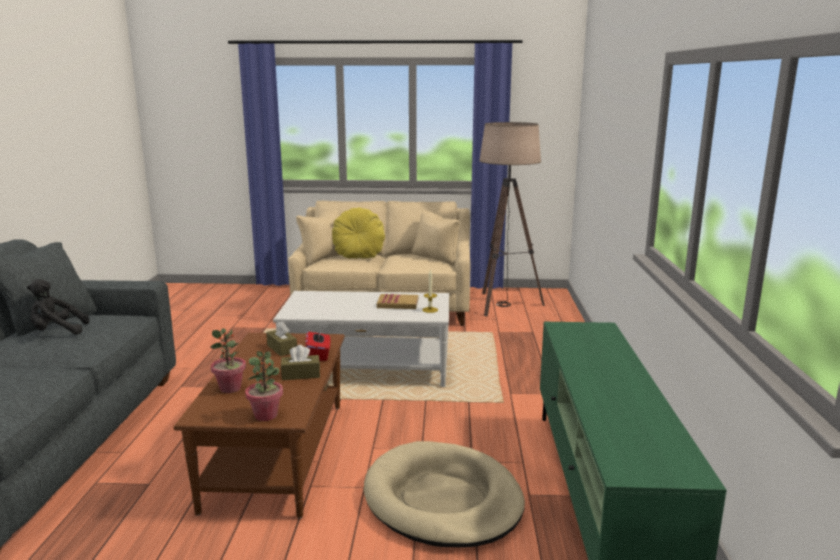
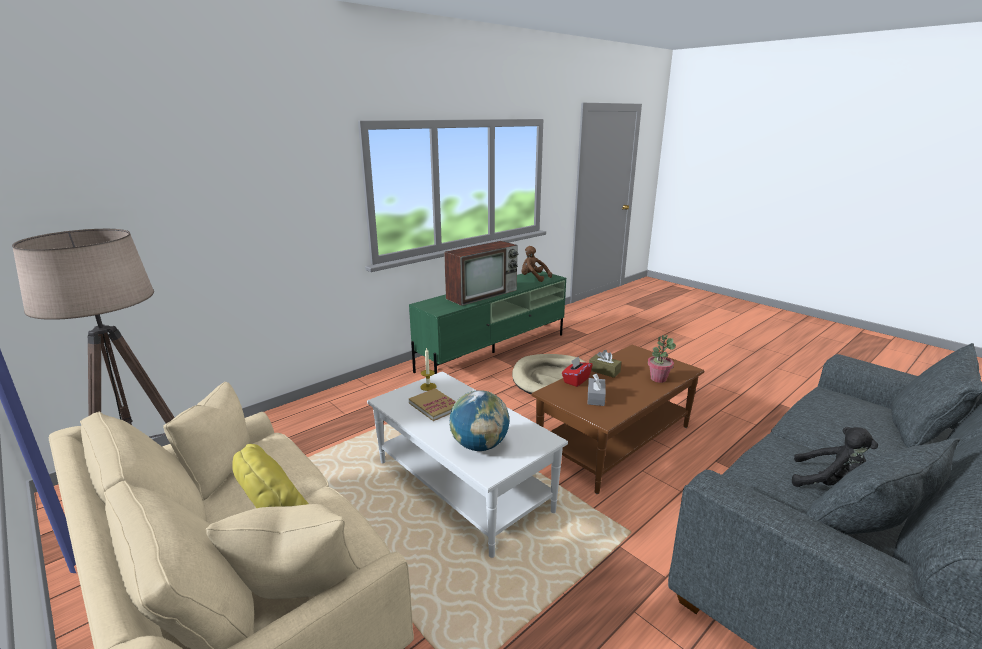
camera: 135 degrees left, 5 degrees up
(266, 415) = (647, 356): potted plant -> none
(282, 349) = (596, 397): brown tissue box -> grey tissue box
(328, 299) = (479, 445): none -> globe
(598, 369) = (482, 294): none -> television
(644, 446) = (533, 278): none -> brown plush toy

